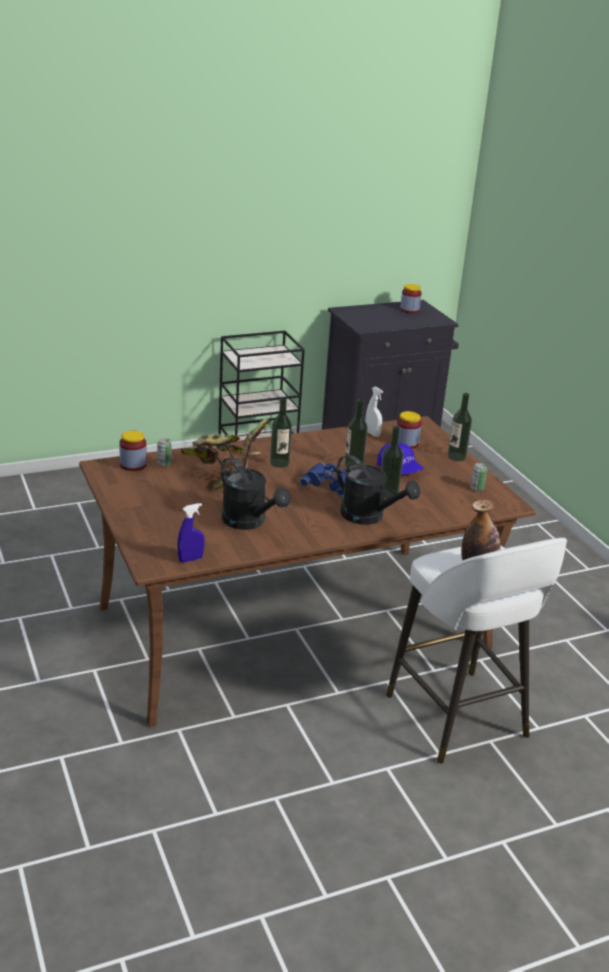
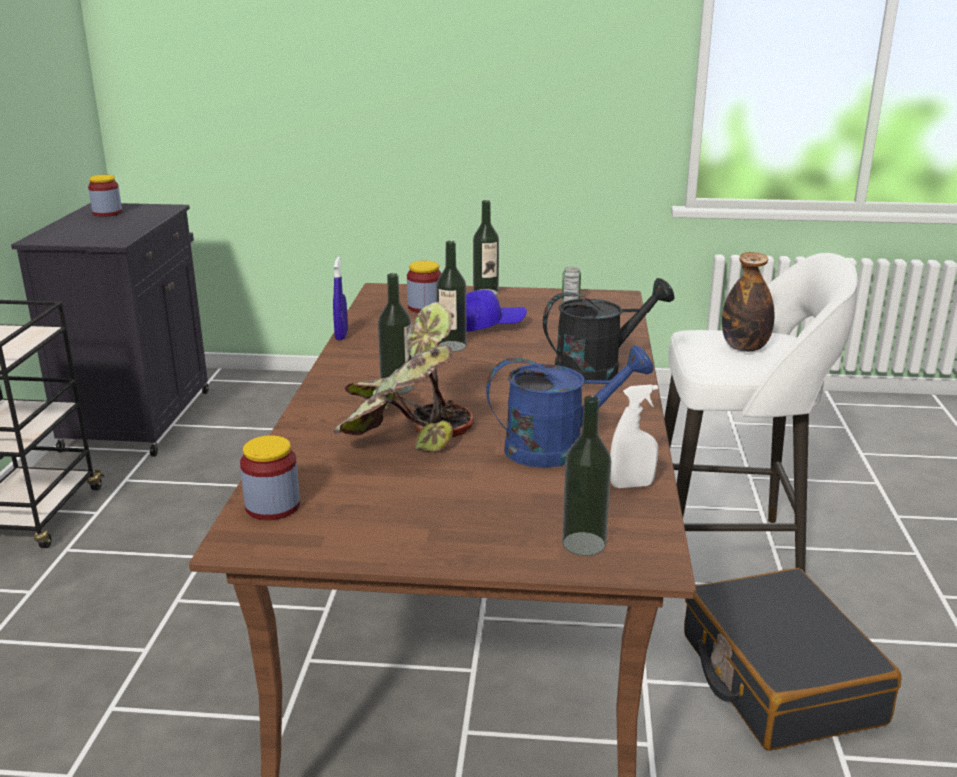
camera: 60 degrees left, 5 degrees down
(164, 464) = (301, 476): can -> none
(190, 559) = (647, 520): blue spray bottle -> blue spray bottle (341, 335)
(249, 522) = (558, 448): black watering can -> blue watering can
(330, 483) = (487, 370): blue binoculars -> none
(331, 761) = (778, 678): none -> black suitcase
(372, 434) = (378, 318): white spray bottle -> white spray bottle (631, 485)
(388, 493) = (546, 345): bottle -> bottle (584, 544)

